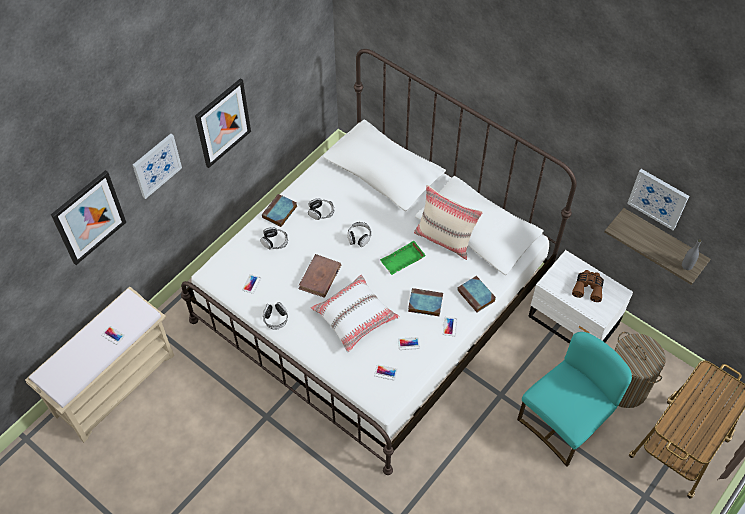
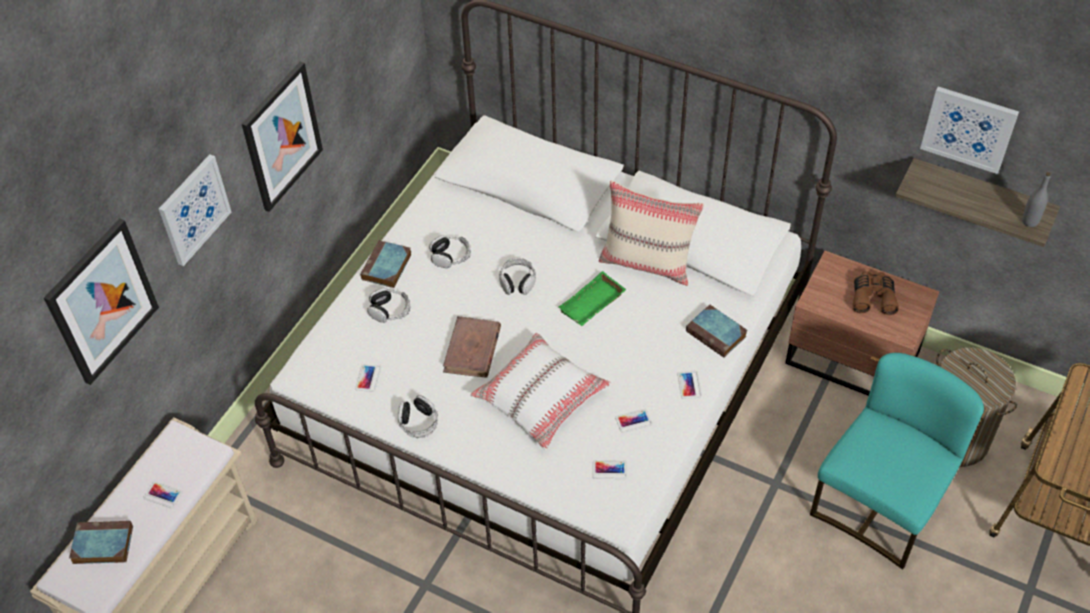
camera: 10 degrees left, 5 degrees down
(424, 304) = (642, 359): book -> book (101, 545)
(573, 322) = (853, 360): white nightstand -> brown nightstand

